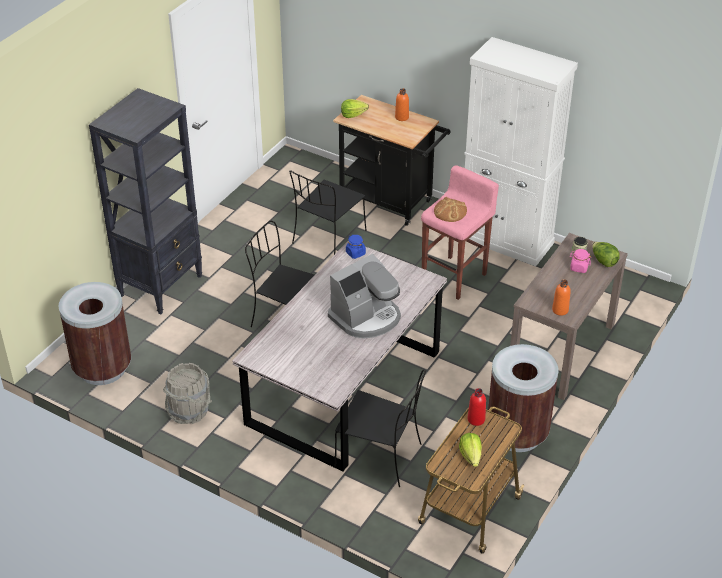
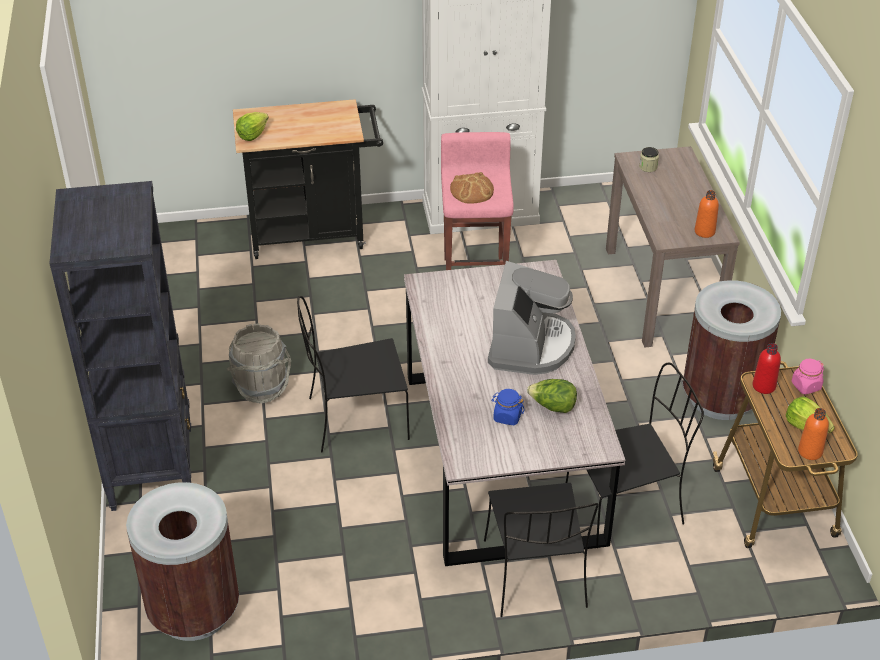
camera: 40 degrees left, 0 degrees up
(189, 411) = (364, 591): grey bucket -> grey bucket (261, 387)
(328, 238) = (291, 306): black chair -> black chair (536, 576)
(355, 253) = (430, 284): blue jar -> blue jar (507, 416)
(402, 117) = (311, 113): orange bottle -> orange bottle (810, 451)
(579, 268) = (667, 182): pink jar -> pink jar (806, 386)
(603, 261) = (680, 164): lettuce -> lettuce (552, 406)

